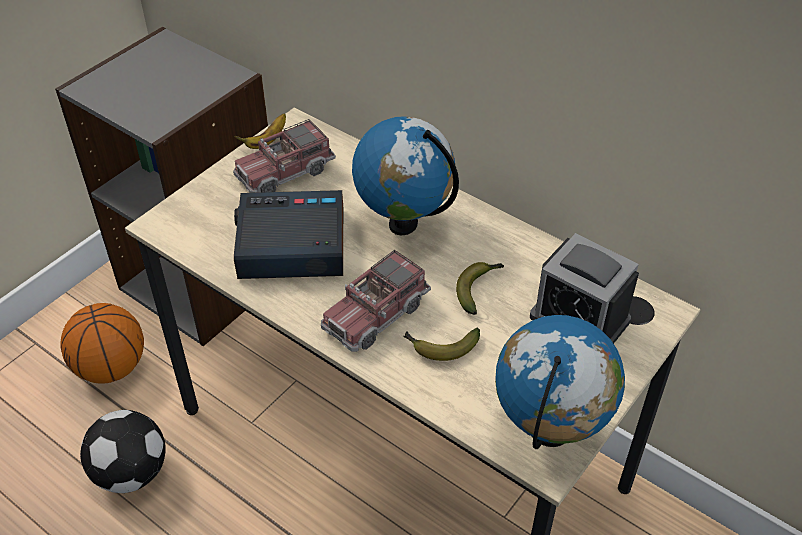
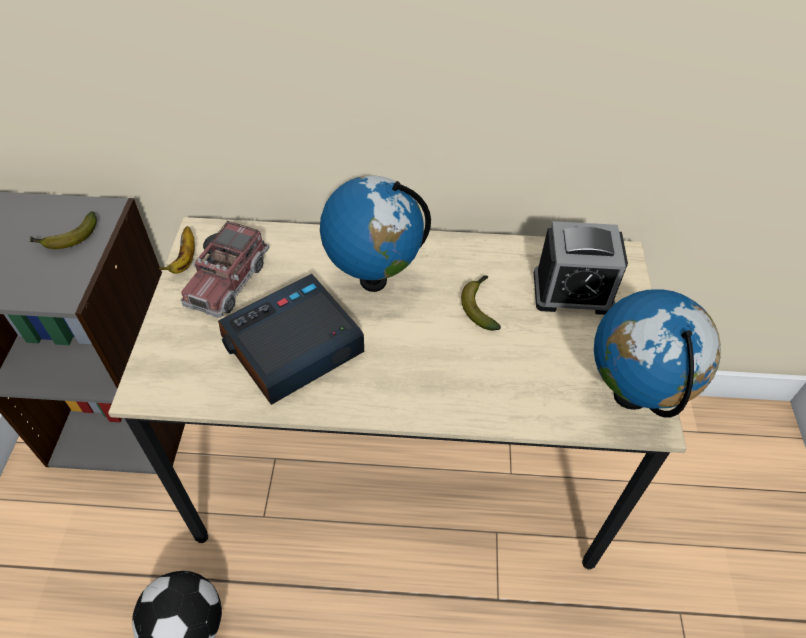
camera: 35 degrees left, 5 degrees up
(111, 367) = (93, 544): basketball -> none
(376, 314) = (419, 371): toy truck -> none
(440, 347) = (495, 372): banana -> banana (67, 238)

